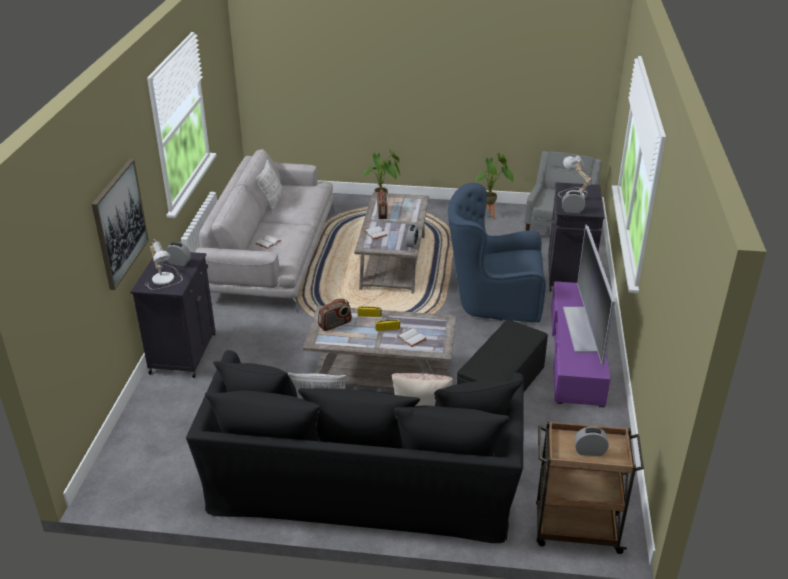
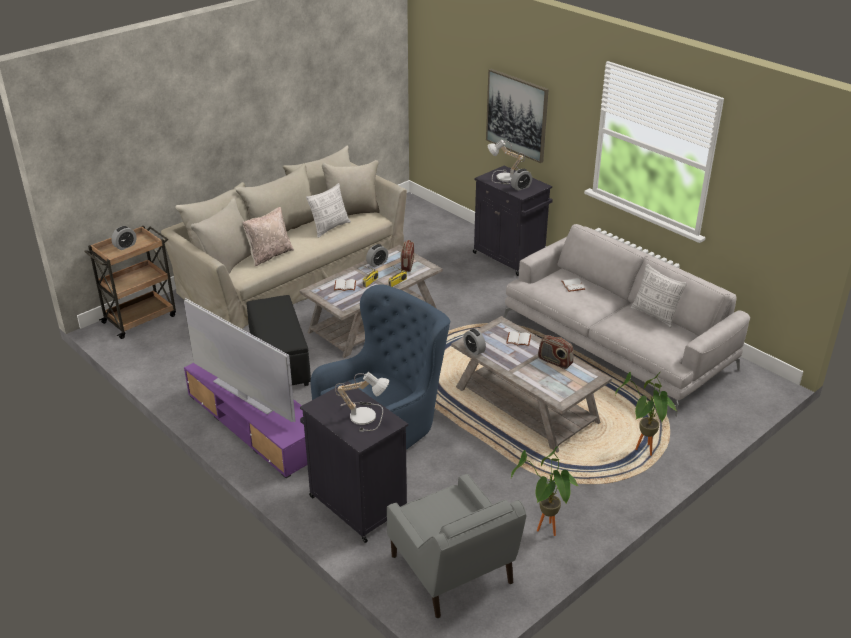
camera: 130 degrees right, 0 degrees up
(363, 476) = (294, 272): black sofa -> beige sofa
(572, 210) = (339, 394): alarm clock -> alarm clock (377, 263)

